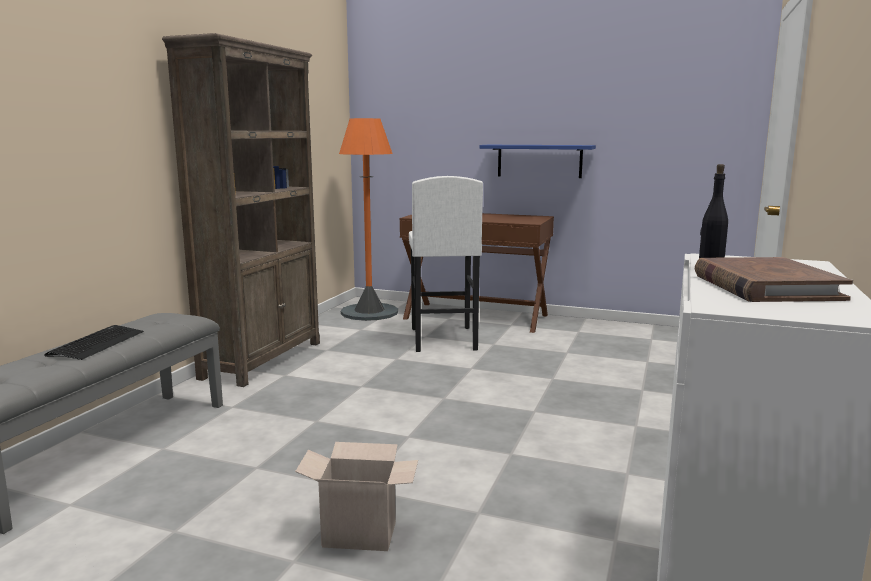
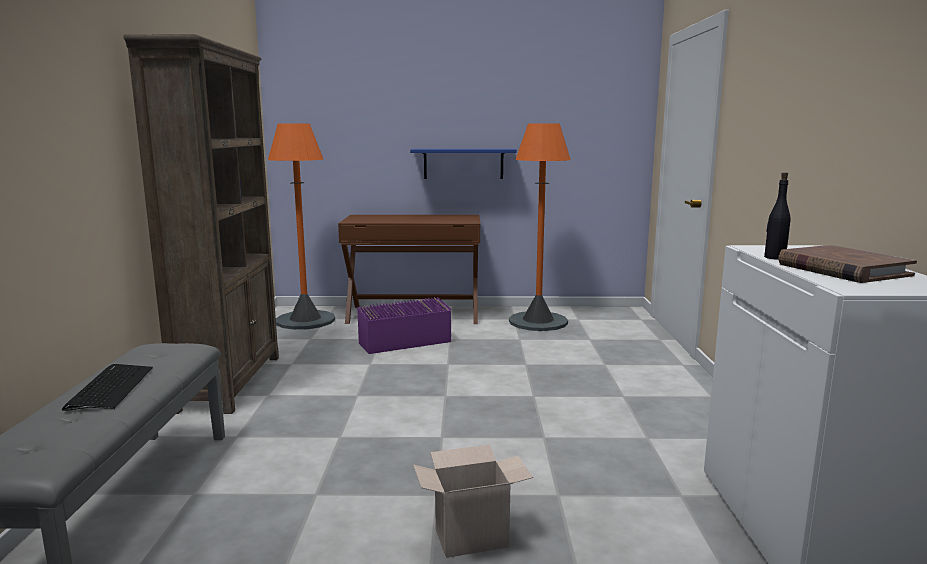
camera: 20 degrees left, 0 degrees up
(442, 339) = (399, 339): white stool -> purple storage box
(602, 337) = (538, 322): none -> orange floor lamp

